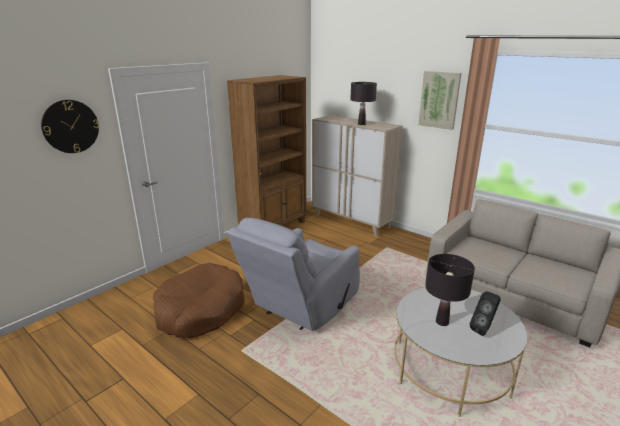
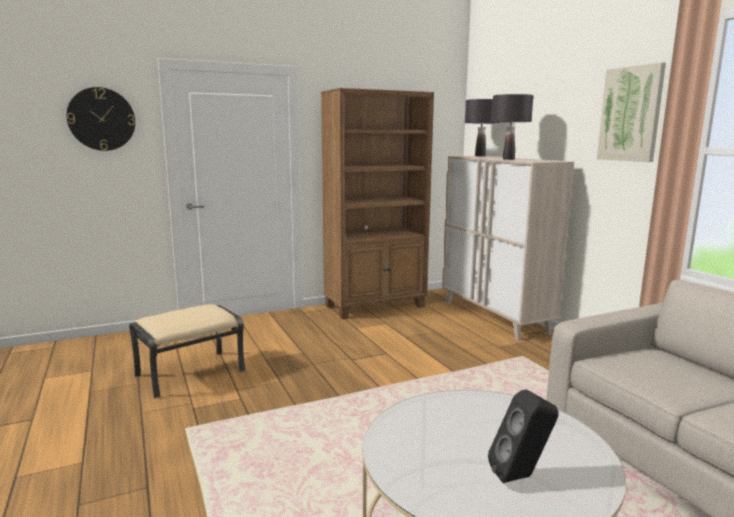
camera: 25 degrees right, 10 degrees down
(200, 310) = (191, 373): brown dog bed -> beige ottoman
(300, 307) = (316, 399): grey armchair -> none
(442, 322) = (449, 443): black table lamp -> black table lamp (480, 156)

